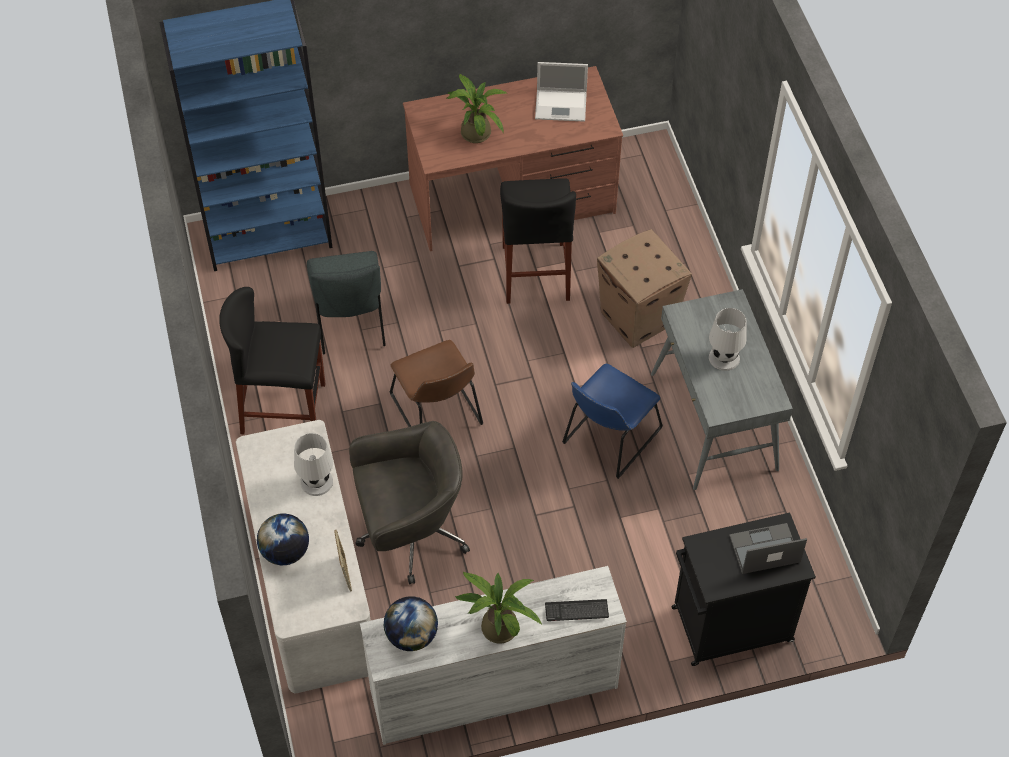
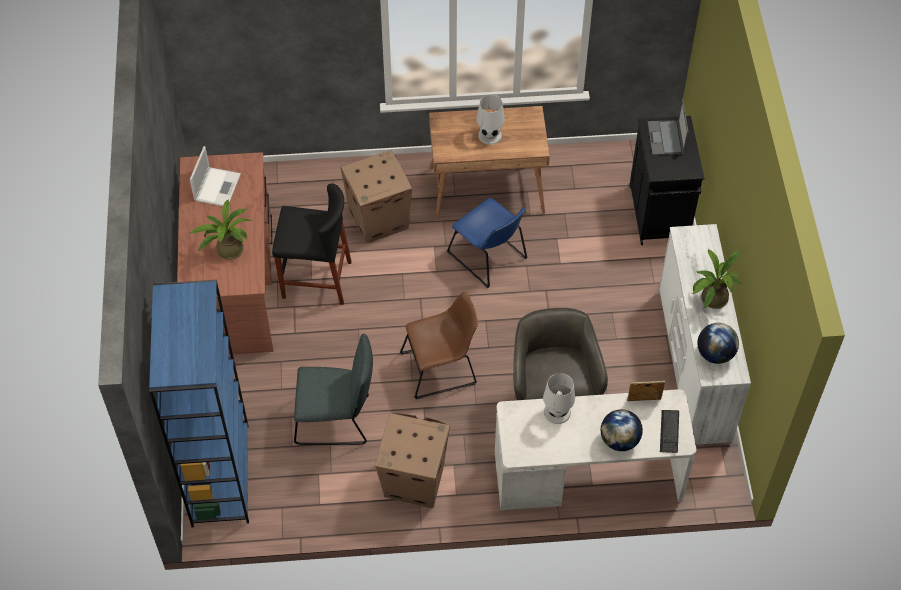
camera: 80 degrees left, 0 degrees up
(283, 408) = (413, 480): black stool -> cardboard box
(576, 611) = (705, 251): keyboard -> keyboard (669, 432)
(714, 422) = (487, 190): grey desk -> brown desk

